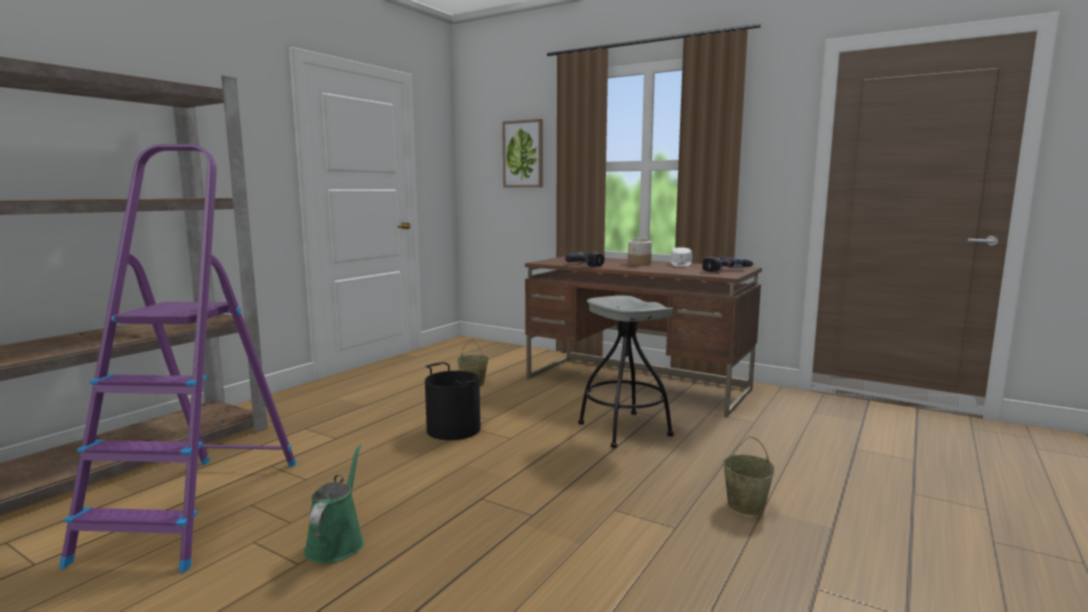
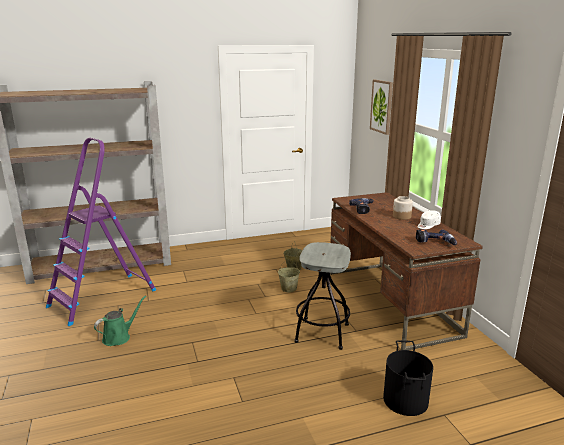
camera: 40 degrees right, 10 degrees up
(454, 429) = (240, 296): black bucket -> black bucket (406, 400)
(745, 505) = (297, 410): beige bucket -> beige bucket (289, 288)

